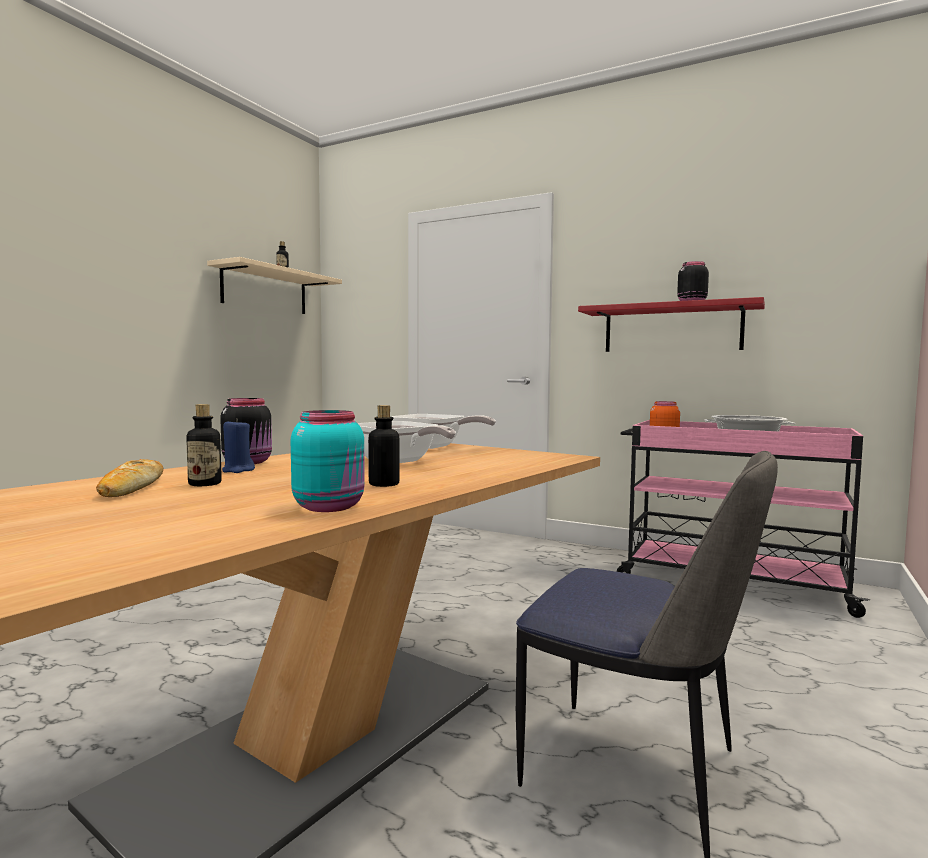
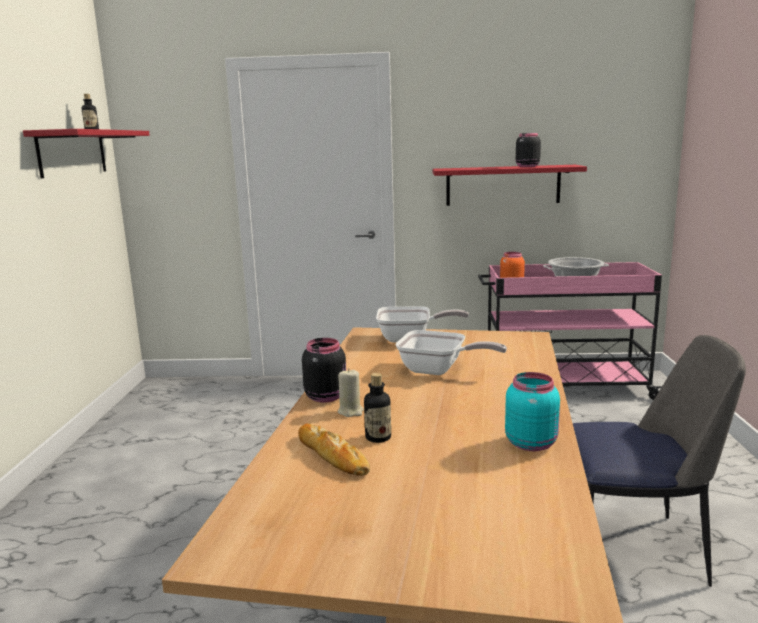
camera: 25 degrees left, 10 degrees up
(238, 470) = (350, 411): blue candle -> beige candle
(265, 290) = (72, 153): beige shelf -> red shelf
(384, 484) = (499, 406): bottle -> none

